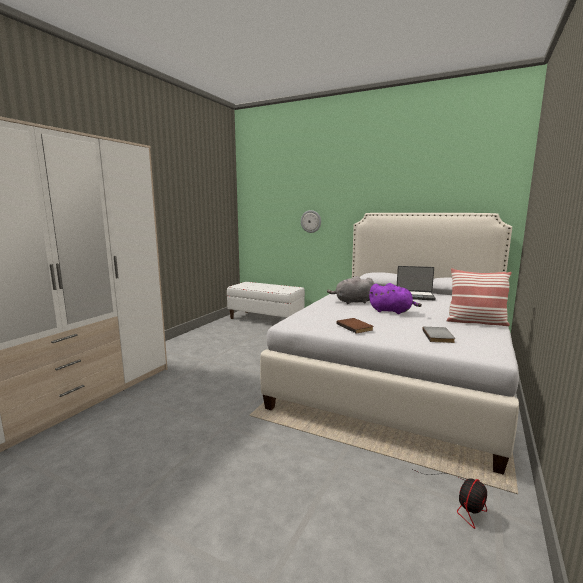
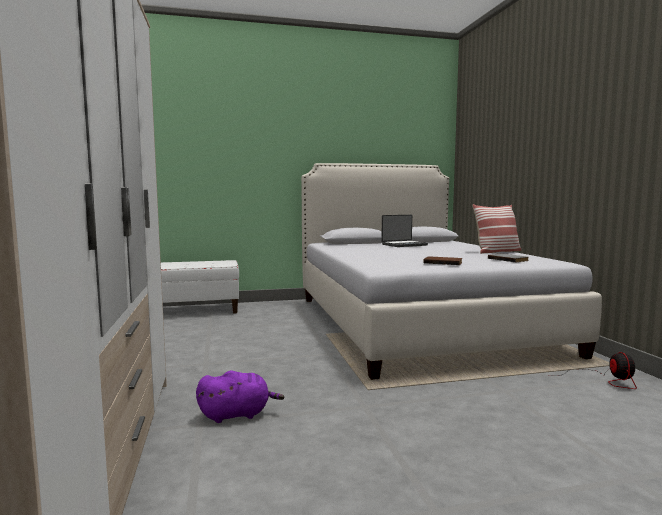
camera: 40 degrees left, 5 degrees down
(311, 221) = (241, 173): wall clock -> none
(352, 302) = (373, 252): grey plush toy -> none
(392, 311) = (427, 253): purple plush toy -> purple plush toy (237, 414)

